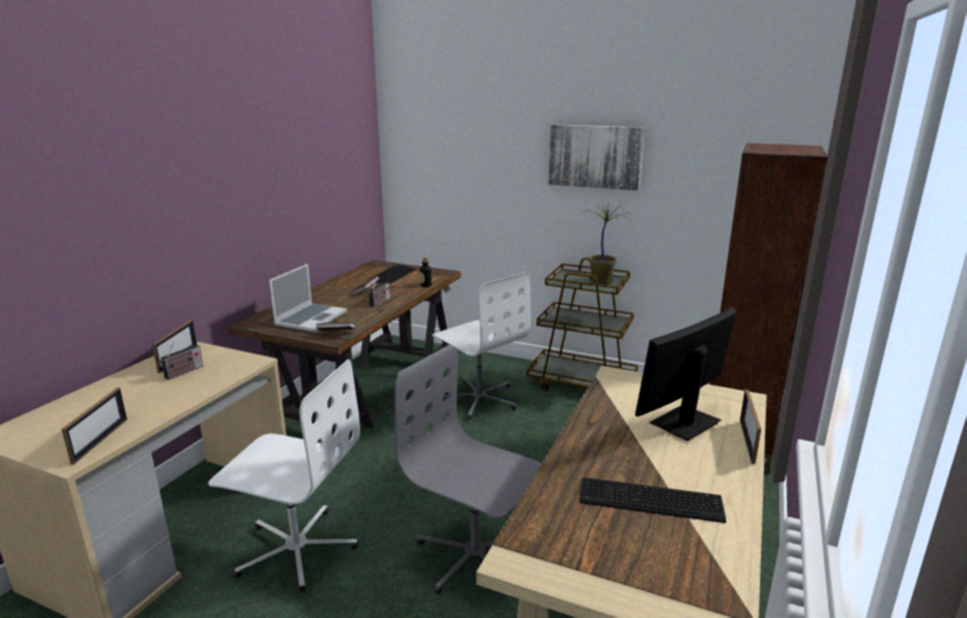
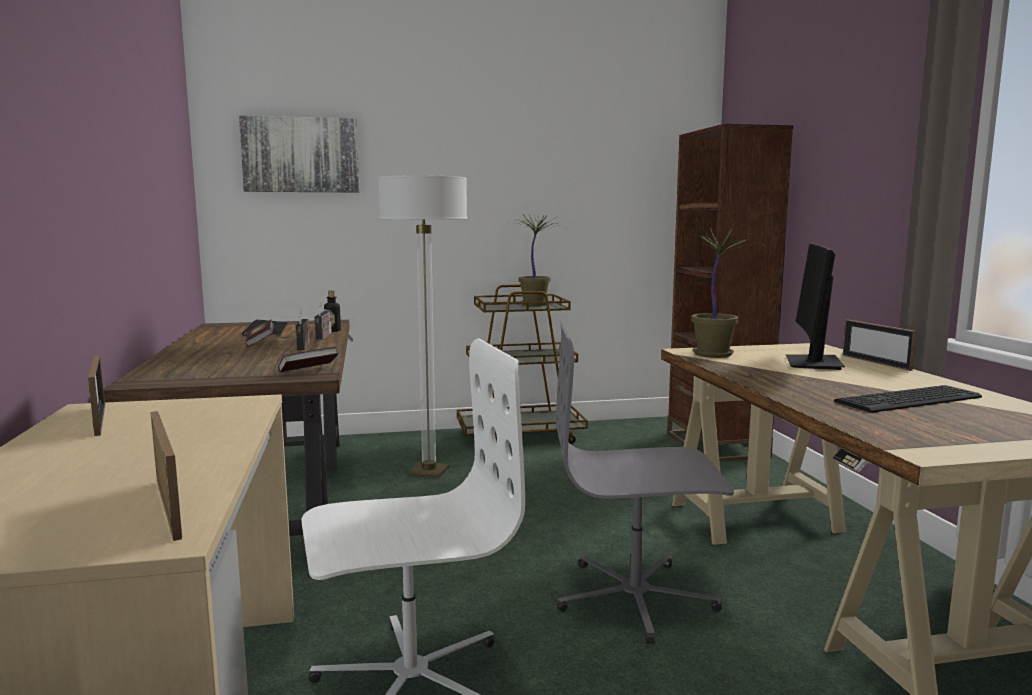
camera: 35 degrees left, 10 degrees down
(182, 373) = (147, 428): radio -> radio (323, 336)
(311, 318) = (234, 367): laptop -> none
(479, 399) = (429, 472): white office chair -> floor lamp
(595, 156) = (503, 166): picture -> picture (301, 155)
(625, 386) = (714, 354): none -> potted plant

